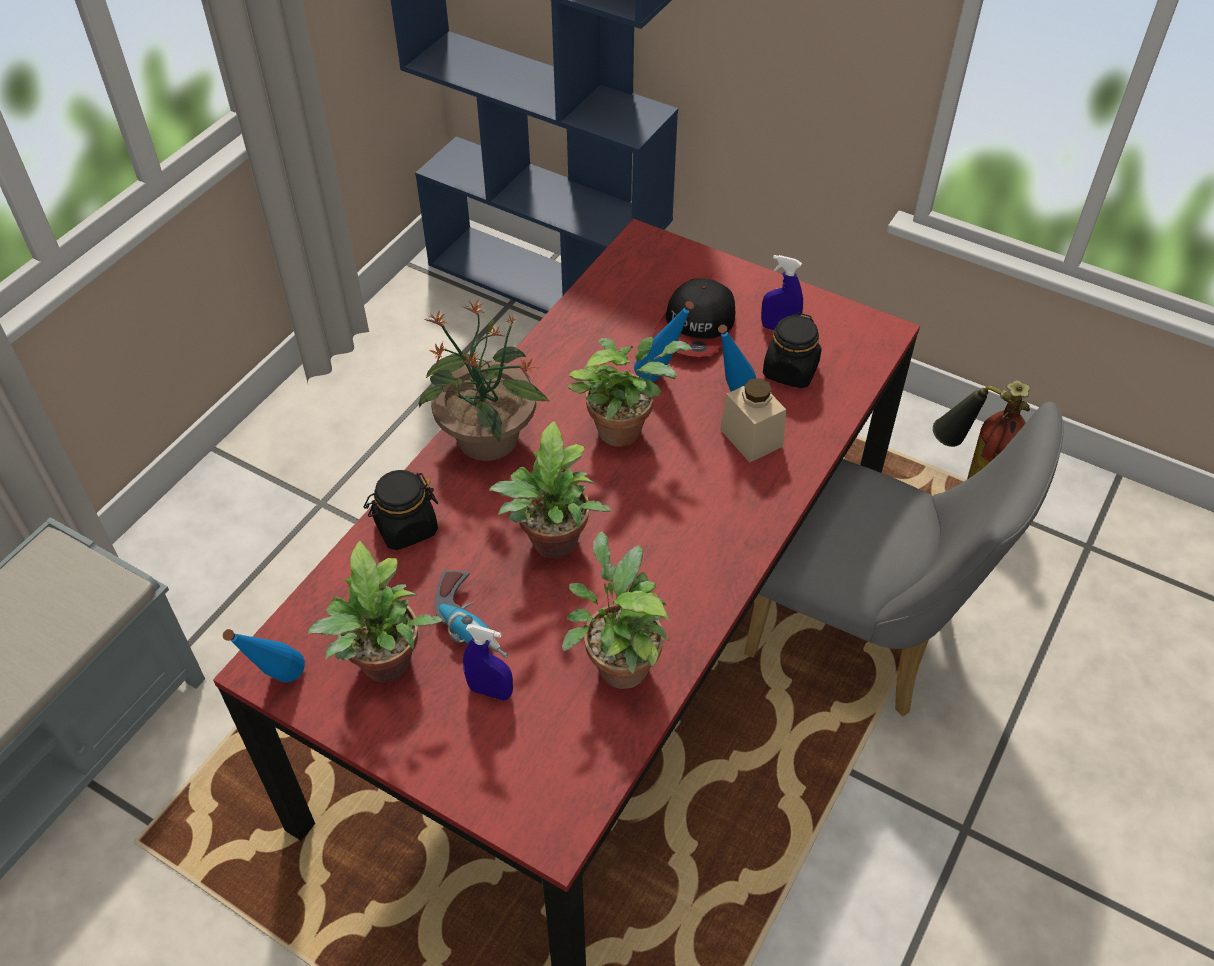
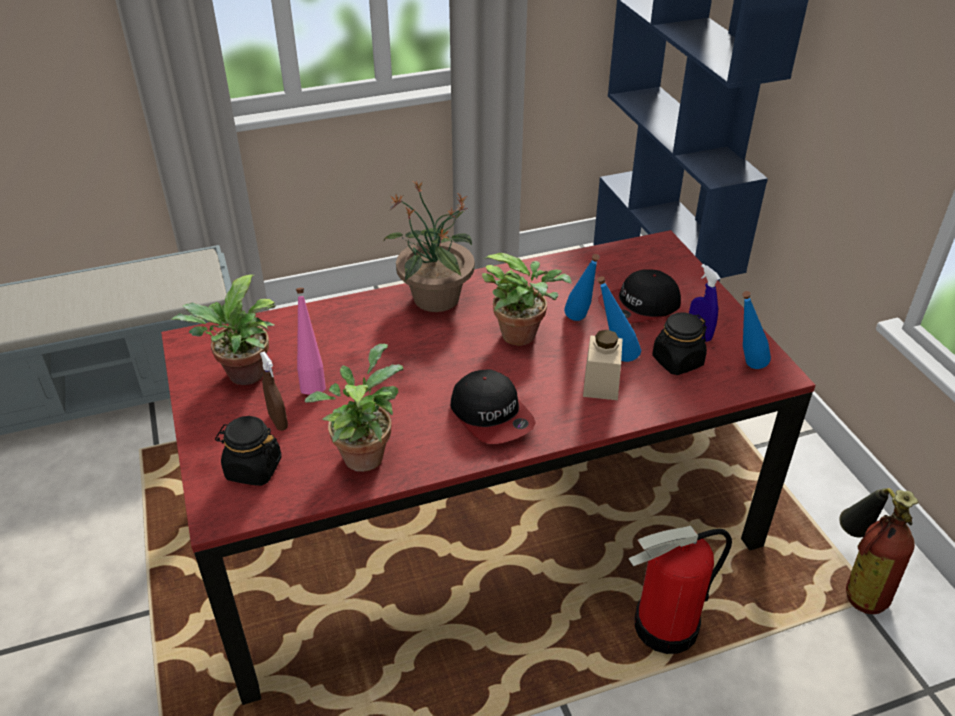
camera: 40 degrees right, 10 degrees down
(278, 685) = (184, 352): blue bottle -> blue bottle (745, 367)
(406, 527) = (337, 317): black jar -> black jar (253, 469)
(473, 622) = (313, 383): power drill -> pink bottle
(490, 691) = (278, 421): blue spray bottle -> brown spray bottle
(553, 546) = (404, 371): potted plant -> none
(691, 538) = (492, 415): none -> cap
(866, 637) = (666, 628): grey chair -> fire extinguisher

